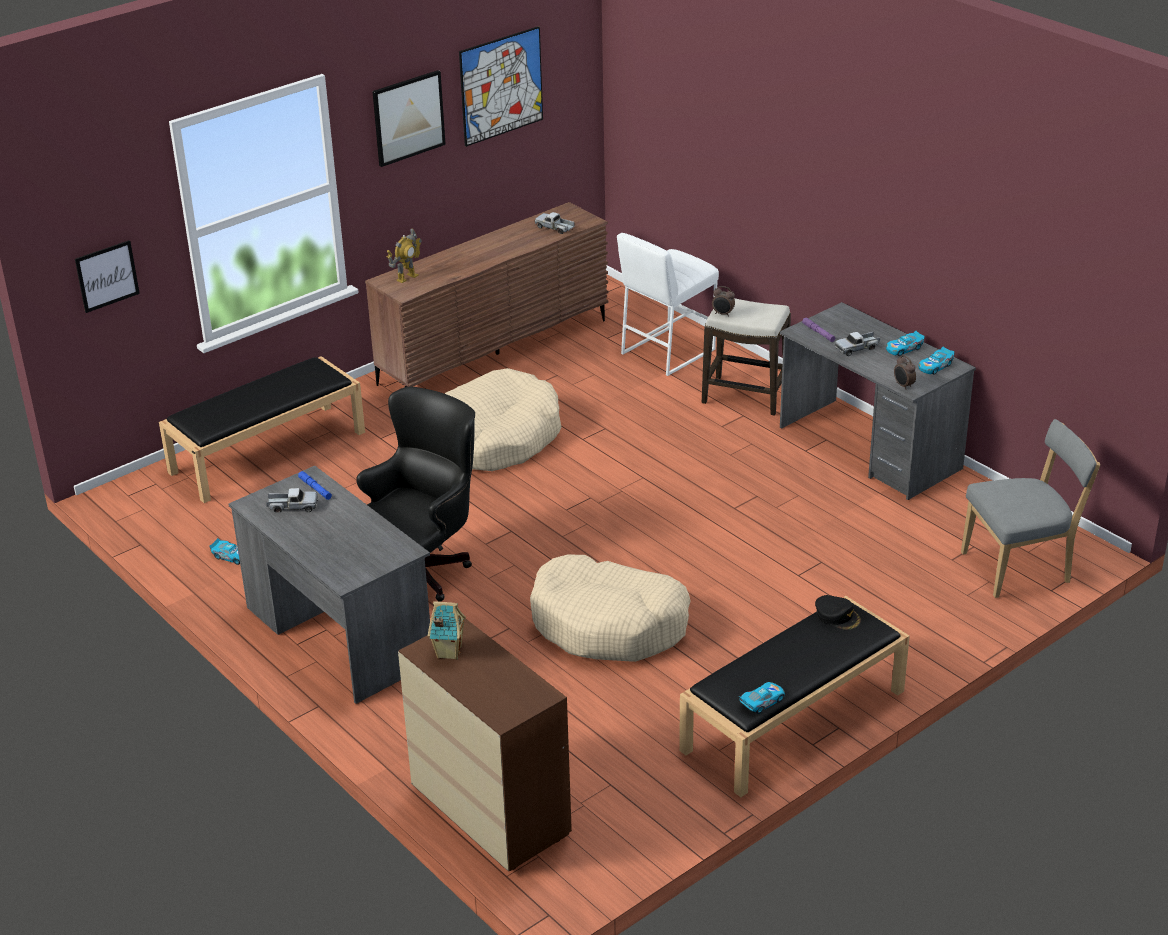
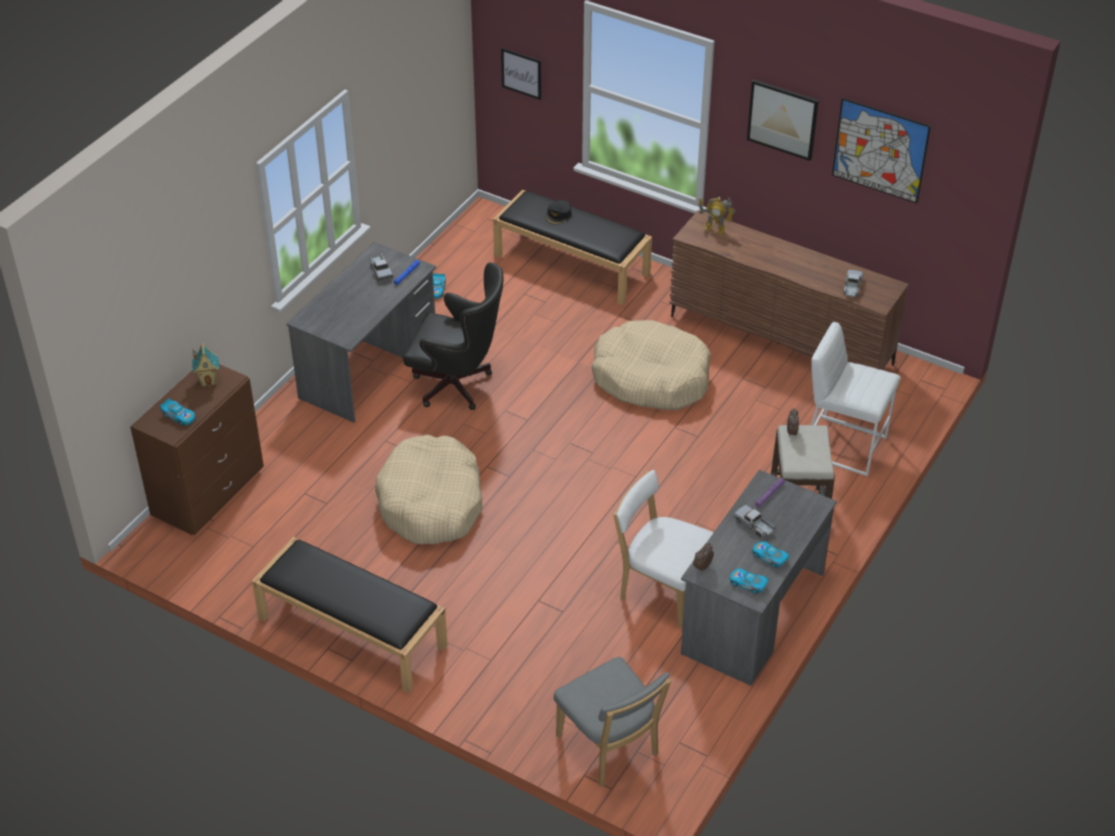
camera: 70 degrees right, 10 degrees up
(762, 702) = (287, 579): toy car -> toy car (179, 416)
(815, 494) = (662, 589): none -> white chair
(838, 616) = (404, 604): black cap -> black cap (558, 215)

